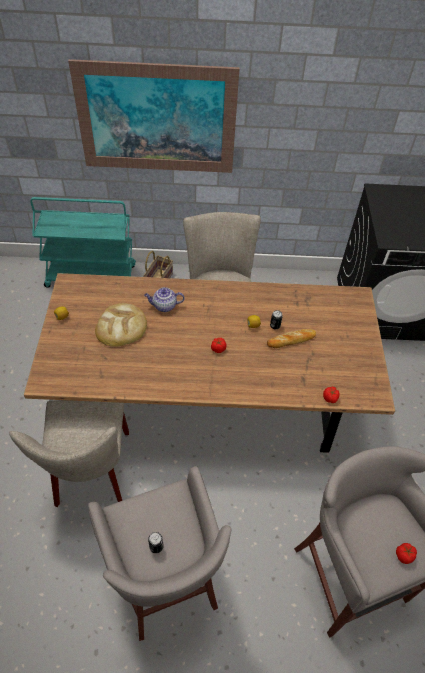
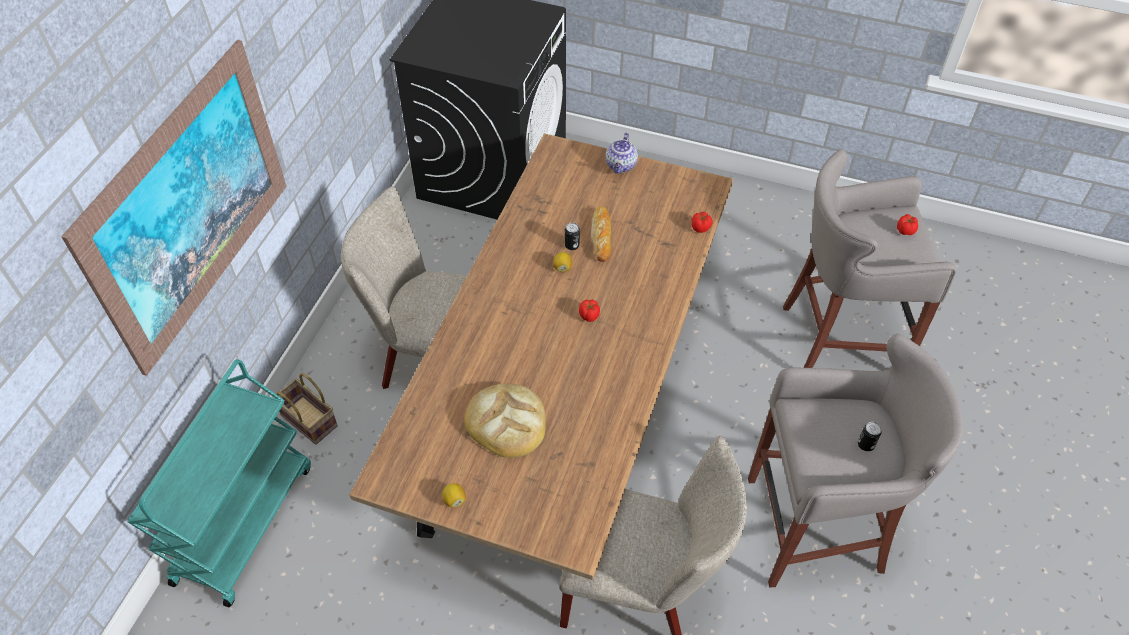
camera: 70 degrees left, 0 degrees up
(164, 306) = (487, 360): teapot -> teapot (621, 166)

